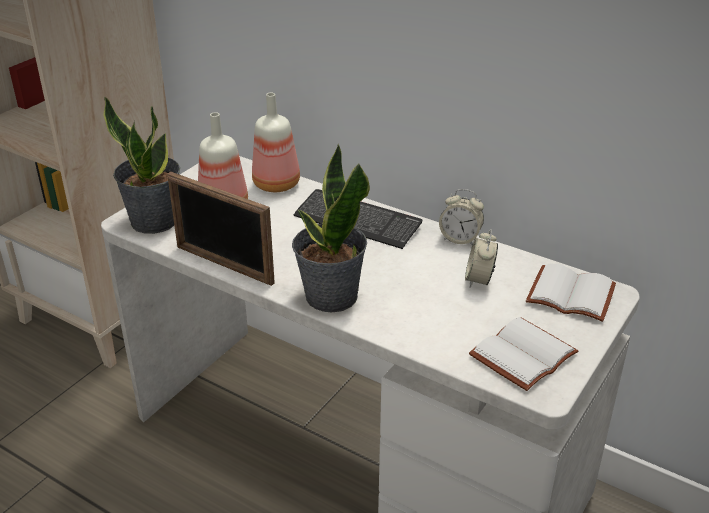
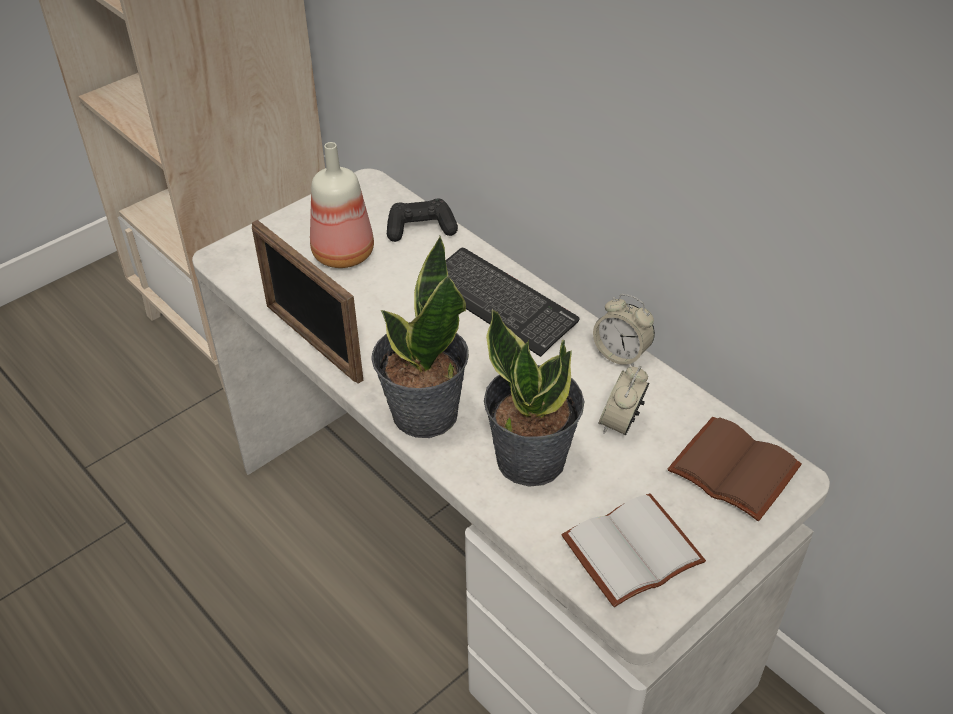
camera: 15 degrees right, 10 degrees up
(154, 220) = (254, 261): potted plant -> potted plant (531, 458)
(277, 184) = (421, 228): bottle -> black game controller
(569, 296) = (730, 471): white book -> brown book

